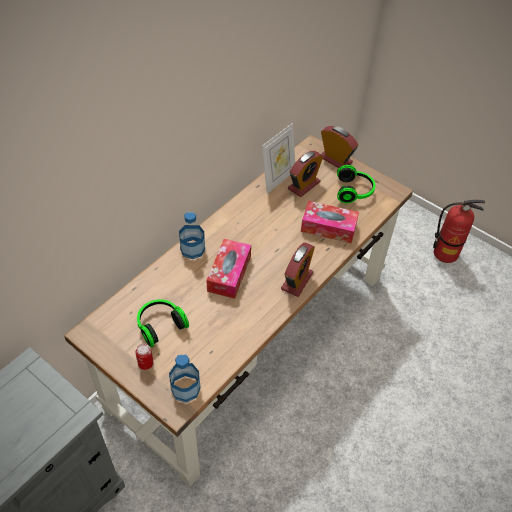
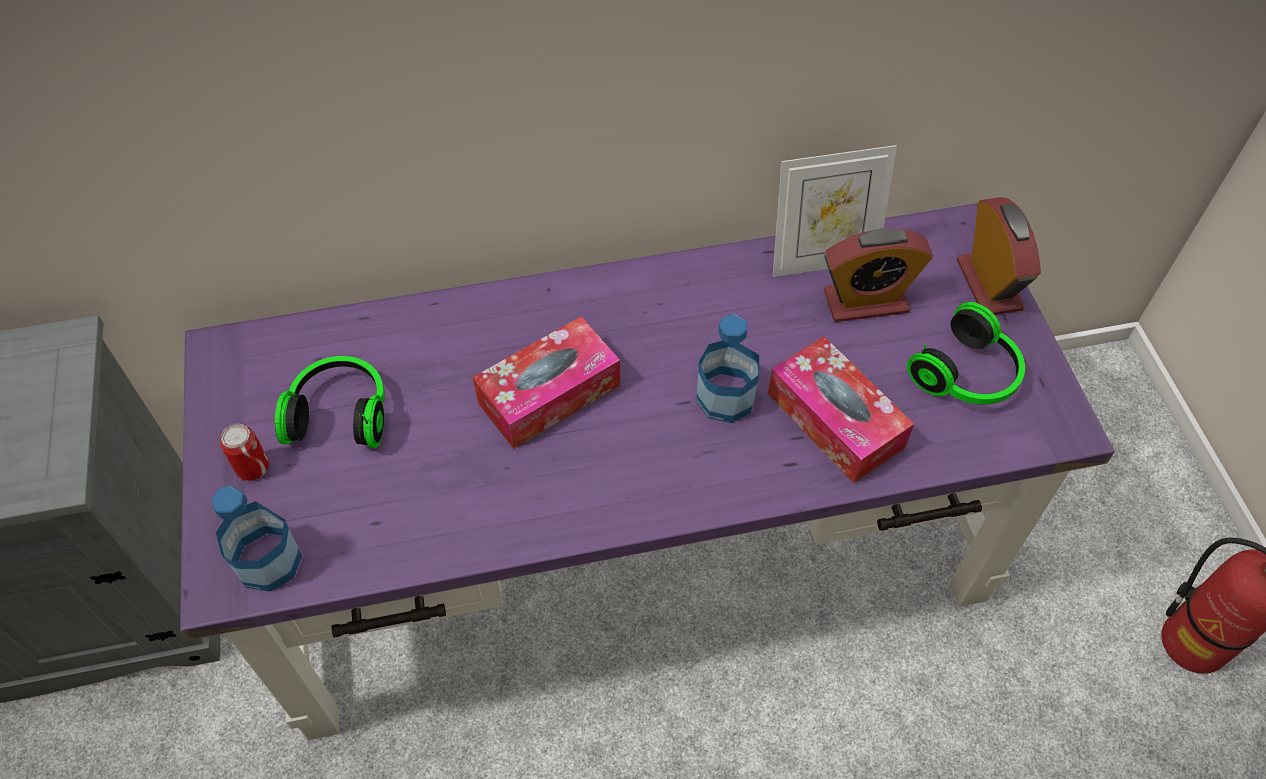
camera: 40 degrees right, 5 degrees up
(192, 249) = (528, 306): bottle -> bottle (725, 398)
(252, 337) = (635, 550): brown desk -> purple desk
(297, 281) = (663, 491): alarm clock -> none

